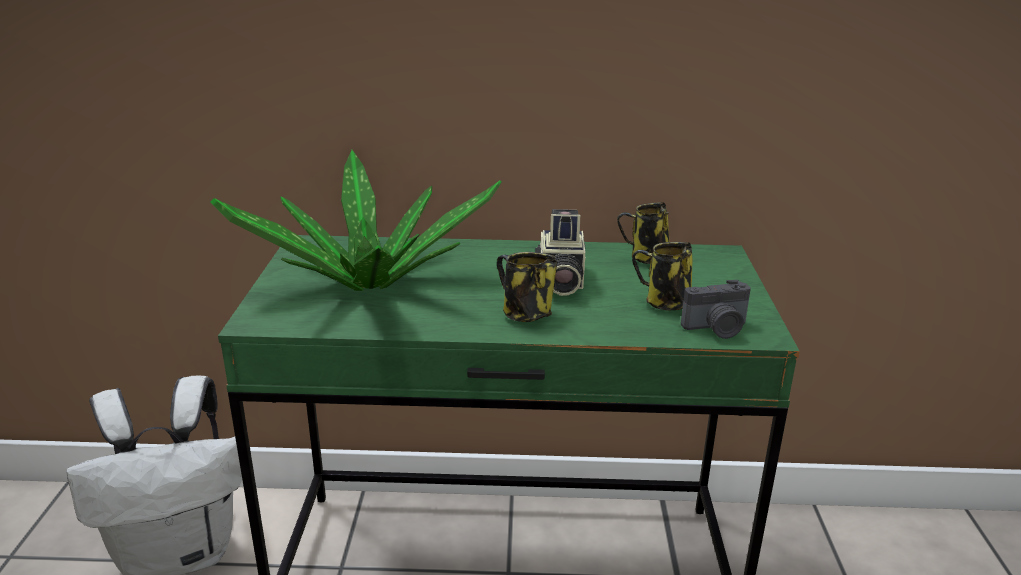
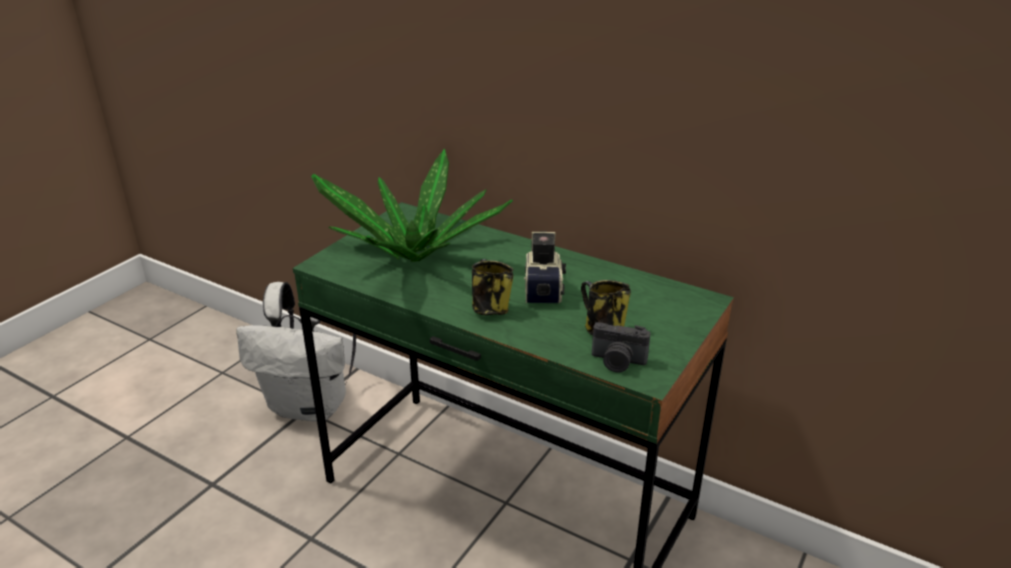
camera: 30 degrees right, 5 degrees up
(559, 281) = (544, 289): camera -> camera turned 150 degrees clockwise
(647, 259) = (634, 288): mug -> none

